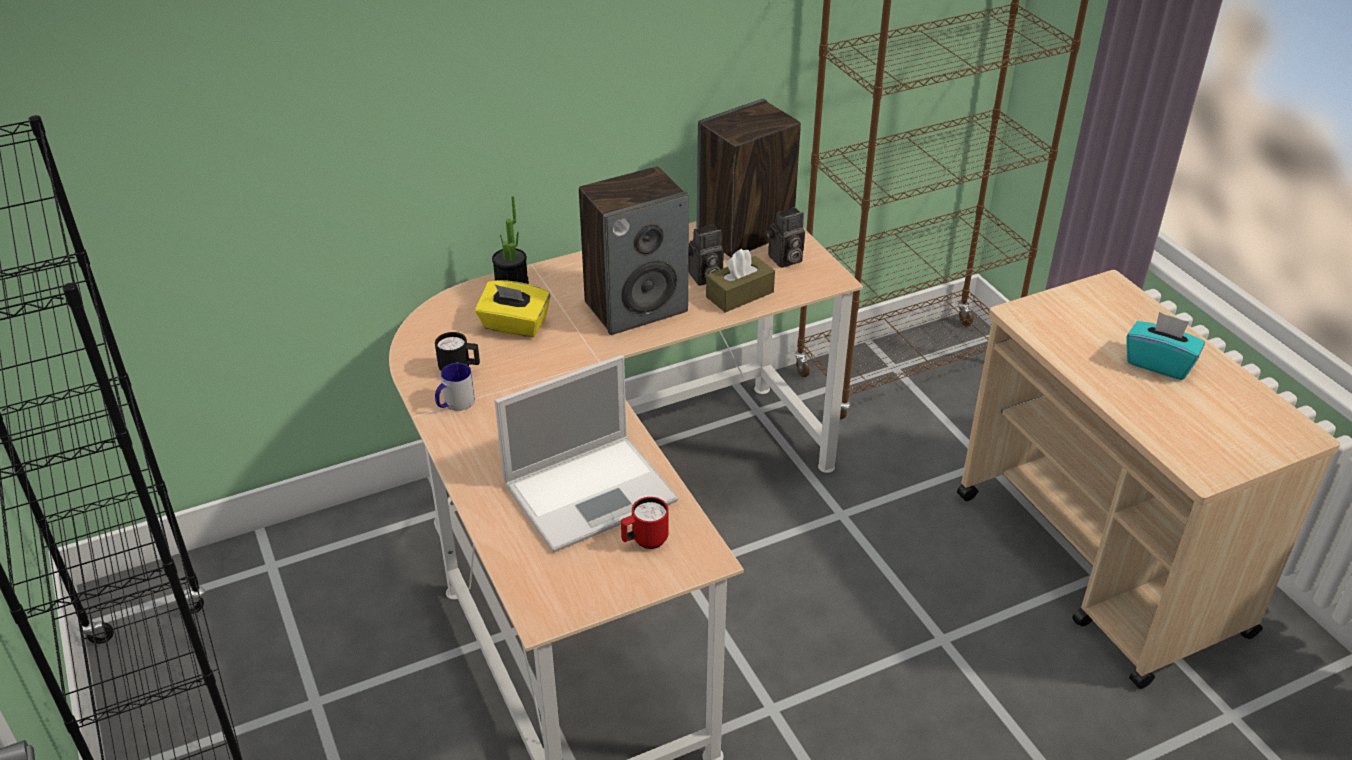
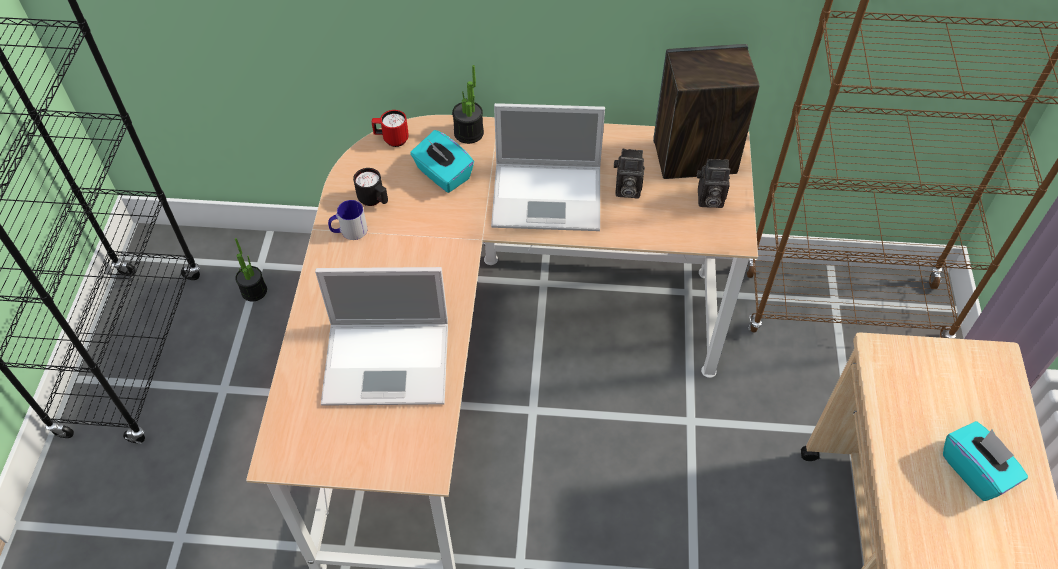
camera: 30 degrees right, 15 degrees up
(283, 593) = (254, 291): none -> potted plant
(514, 326) = (443, 174): yellow tissue box -> turquoise tissue box
(636, 306) = (549, 196): speaker -> laptop
(644, 541) = (393, 429): red mug -> red mug (392, 139)
(740, 294) = (643, 220): brown tissue box -> none

